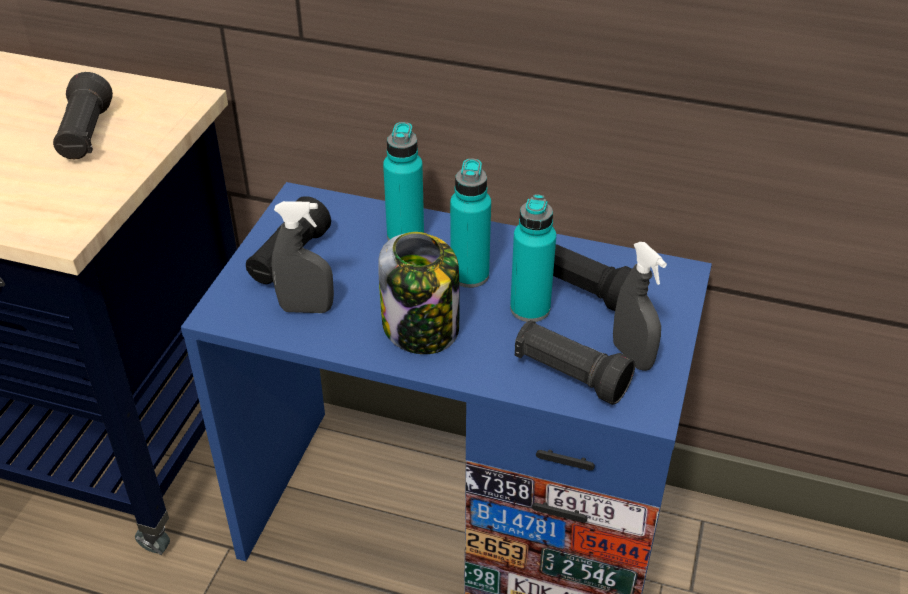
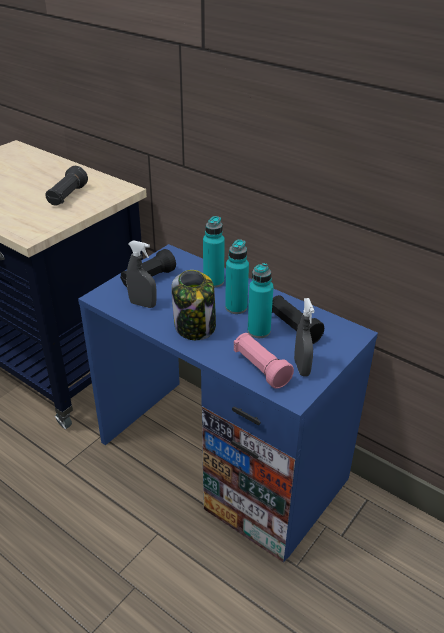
camera: 20 degrees right, 5 degrees down
(569, 375) = (260, 368): black flashlight -> pink flashlight

